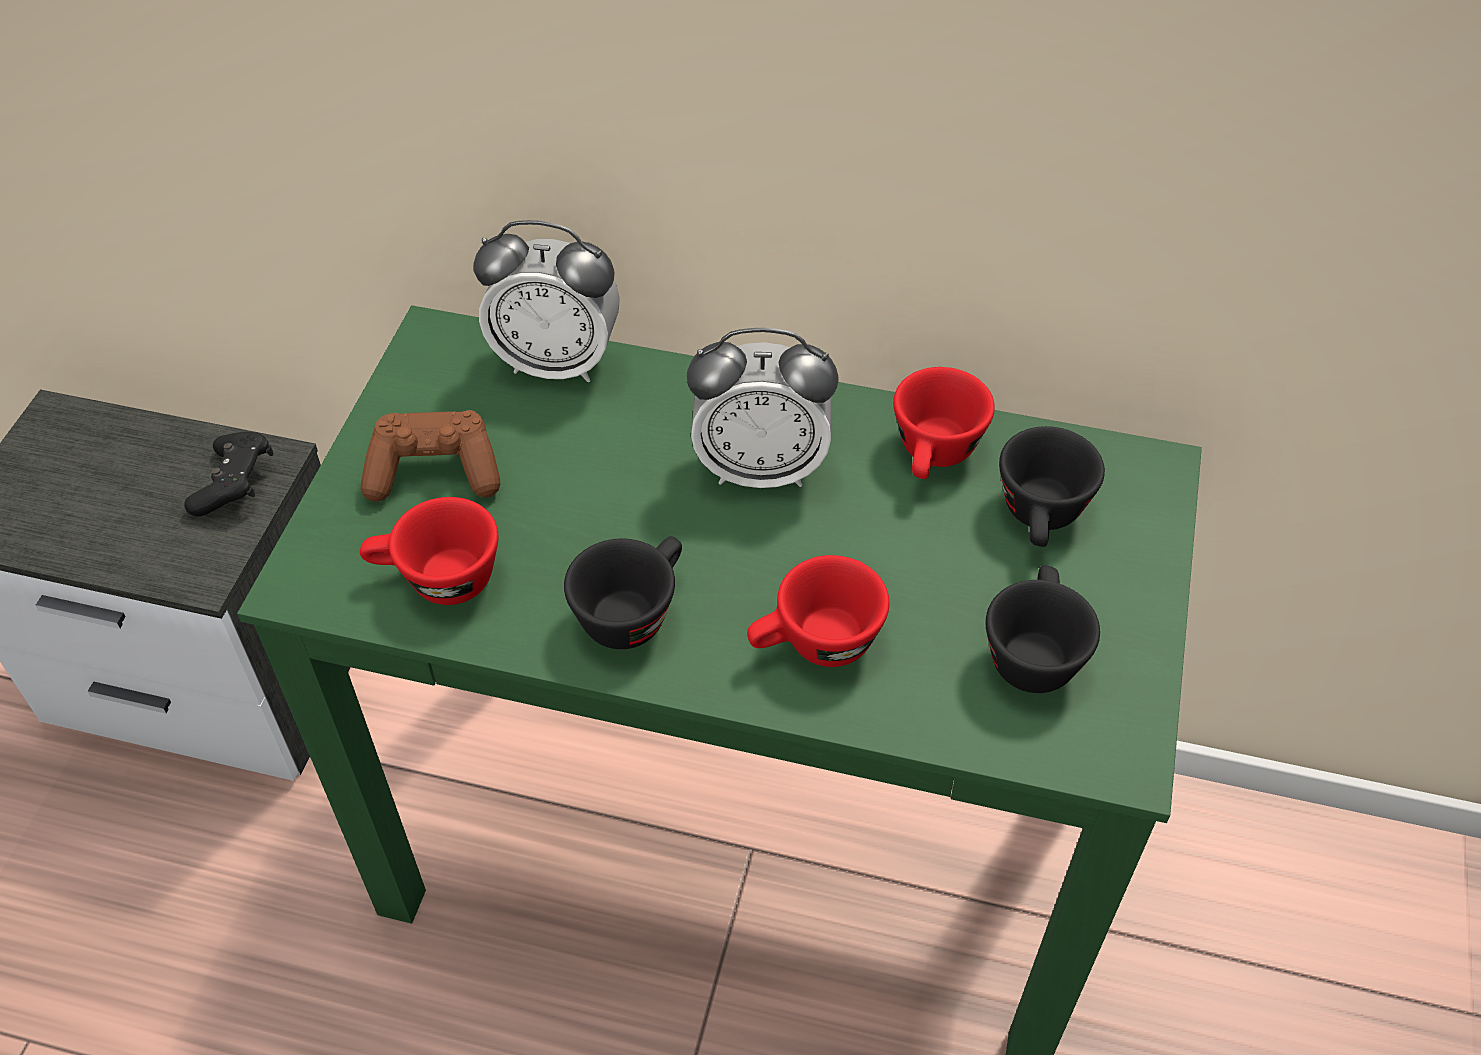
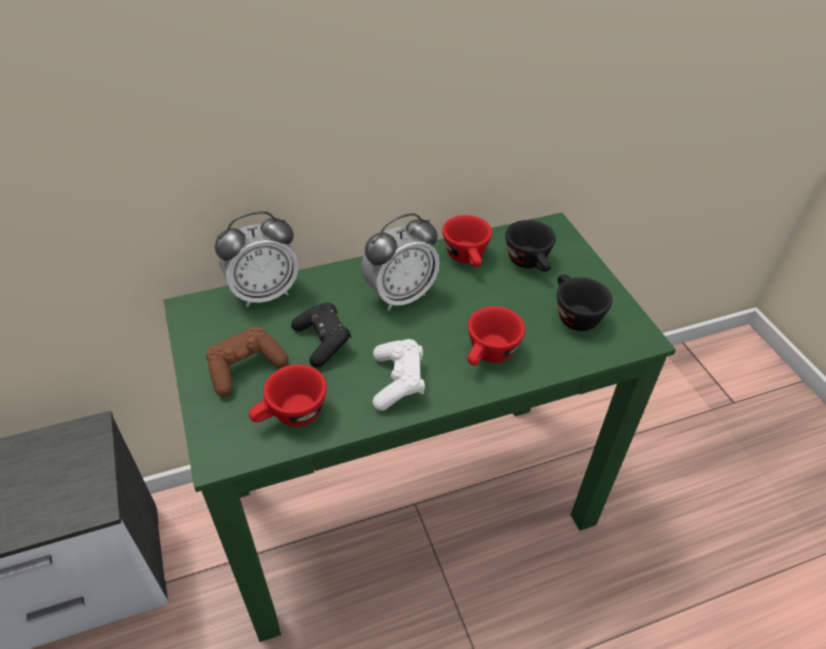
camera: 35 degrees left, 5 degrees down
(235, 485) = (79, 452): black game controller -> black game controller (323, 341)
(632, 610) = (398, 382): black cup -> white game controller

